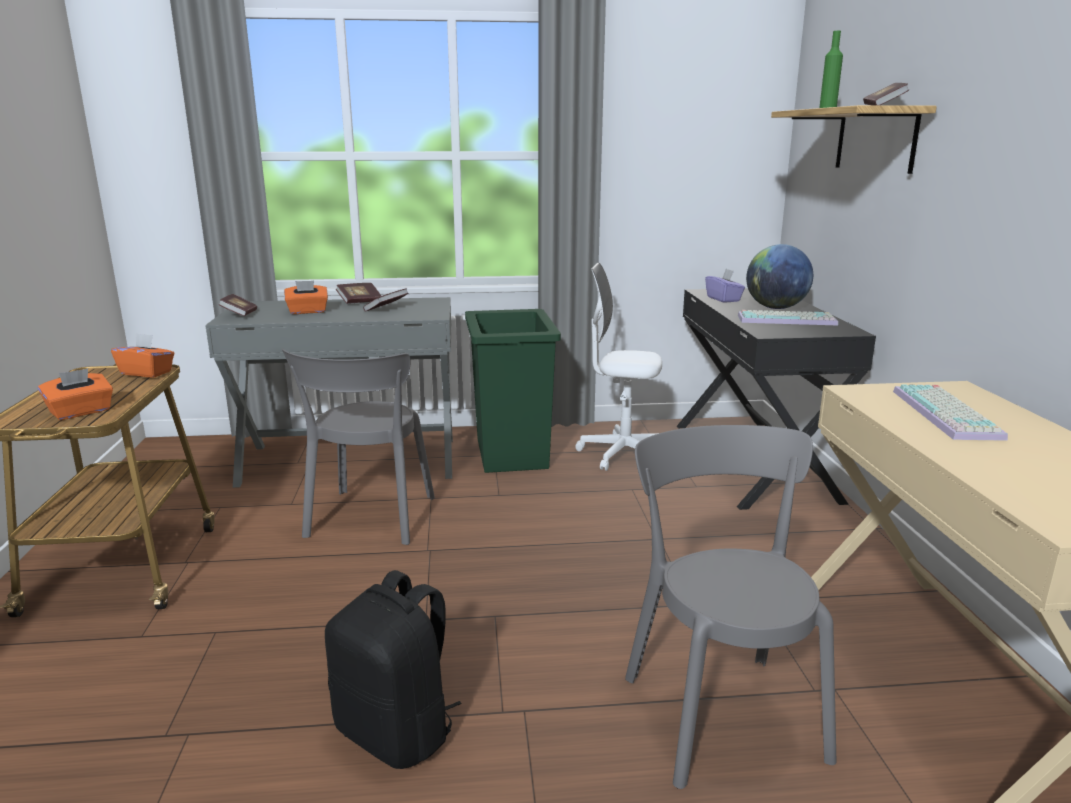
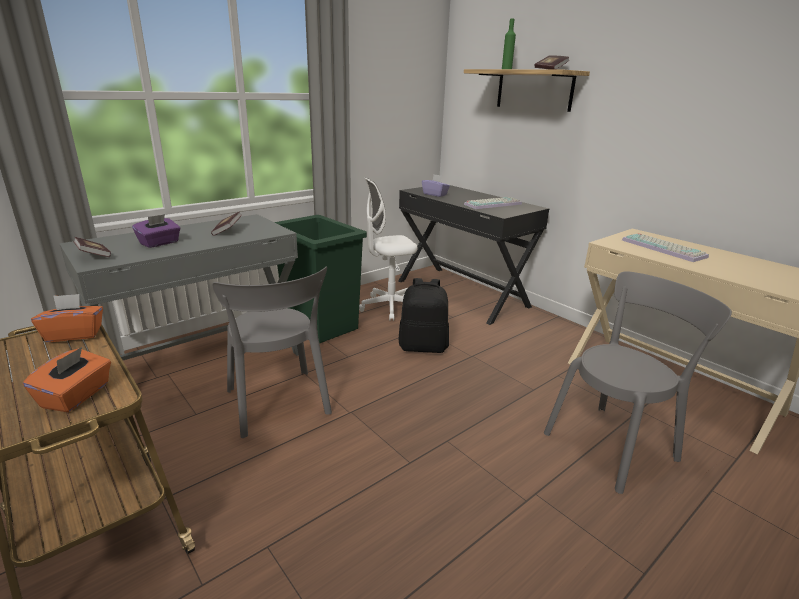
camera: 35 degrees left, 5 degrees up
(307, 311) = (159, 243): orange tissue box -> purple tissue box
(359, 302) = (190, 228): book -> none
(397, 732) = (489, 548): black backpack -> black backpack (423, 346)
(719, 709) = (614, 444): grey chair -> grey chair turned 105 degrees clockwise
(776, 308) = (472, 197): globe -> none

